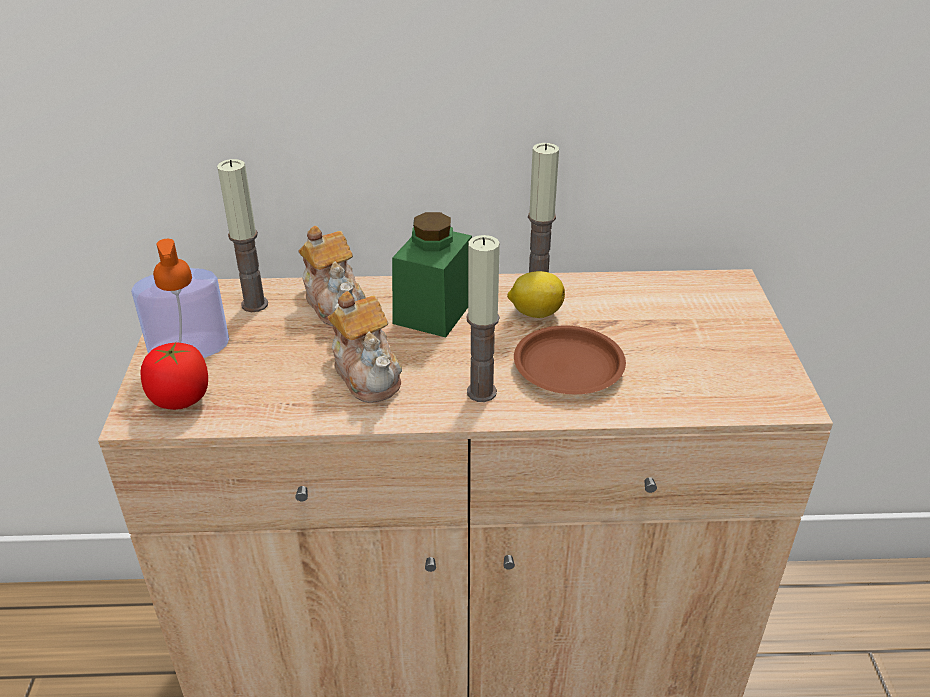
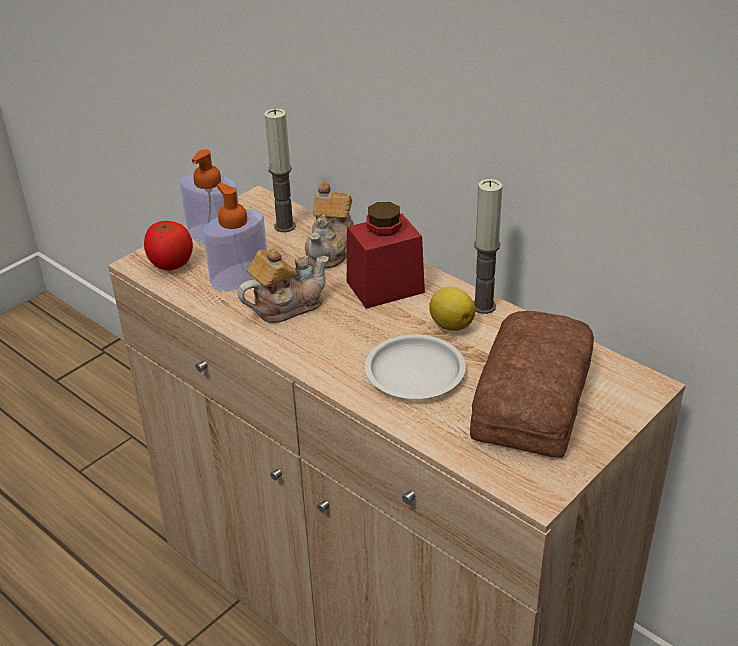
camera: 45 degrees right, 0 degrees up
(278, 372) = (240, 276): none -> soap dispenser
(368, 374) = (286, 305): teapot -> teapot turned 135 degrees counterclockwise
(434, 311) = (385, 287): green jar -> red jar
(481, 392) = (334, 356): candle -> none
(569, 366) = (416, 373): brown plate -> white plate
(680, 332) = (536, 397): none -> bread

